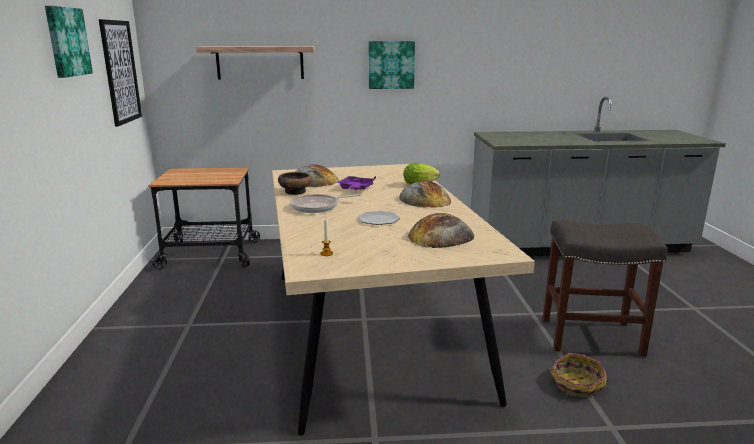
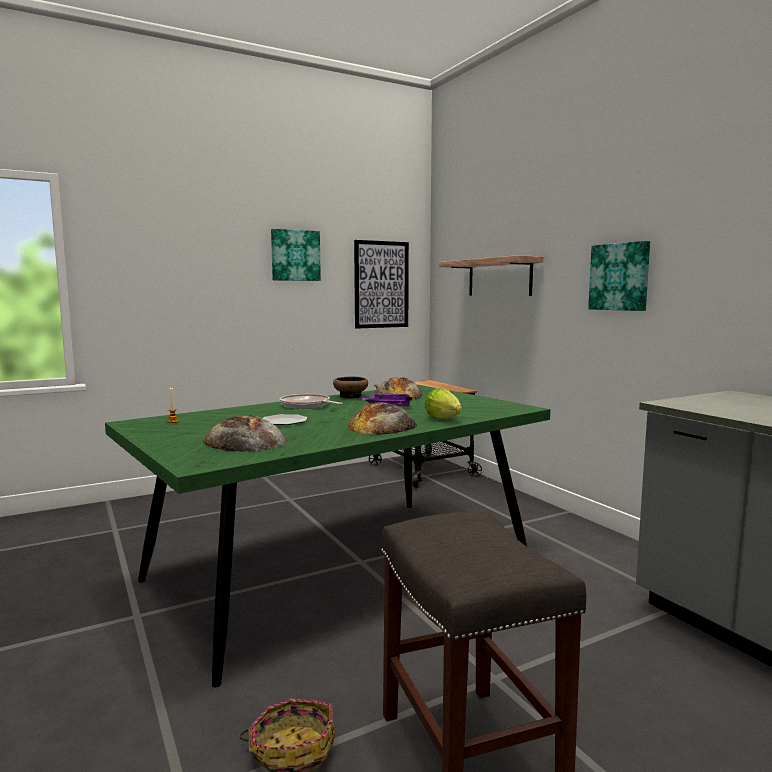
camera: 65 degrees right, 10 degrees down
(372, 329) = (340, 570): beige dining table -> green dining table

